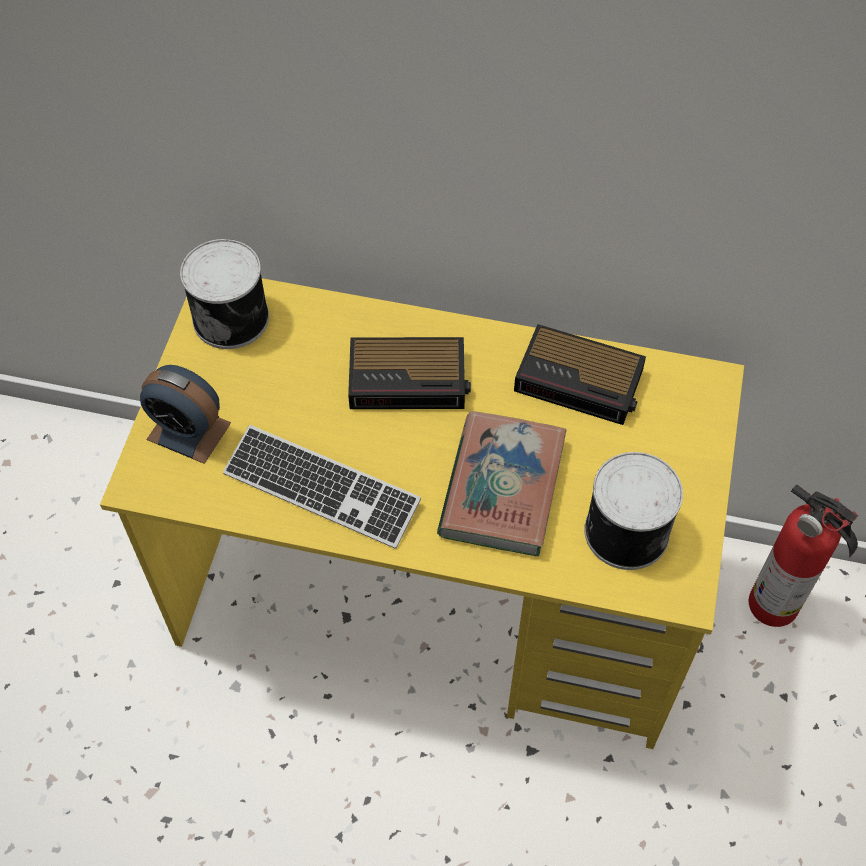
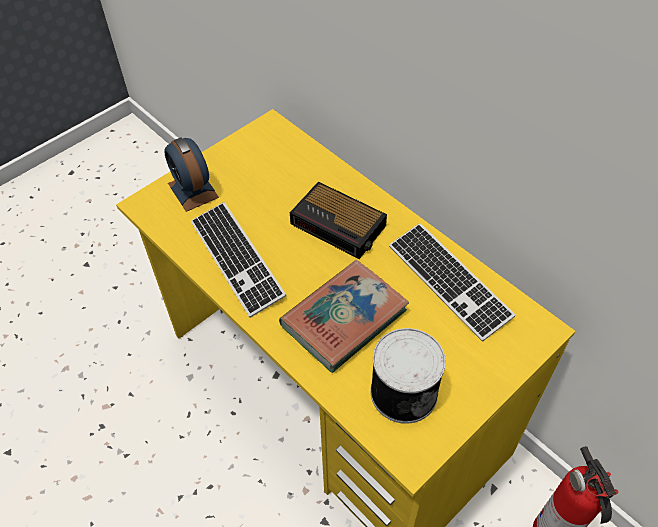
camera: 35 degrees right, 5 degrees down
(232, 317) = (268, 142): can -> none
(581, 381) = (448, 282): alarm clock -> keyboard

